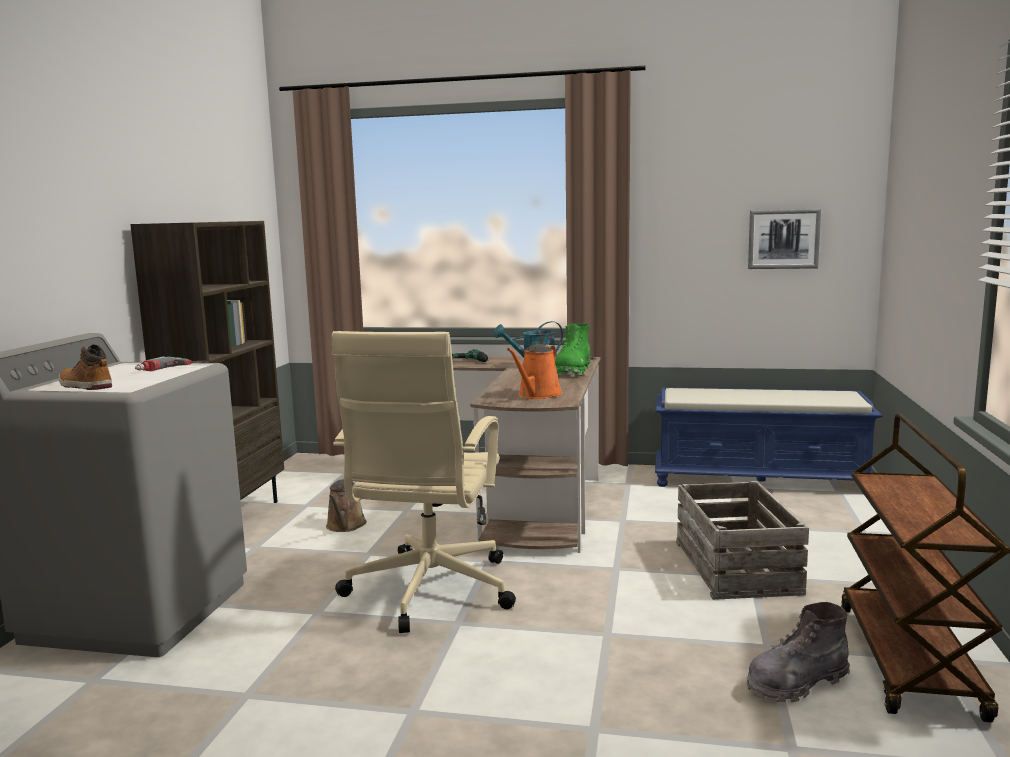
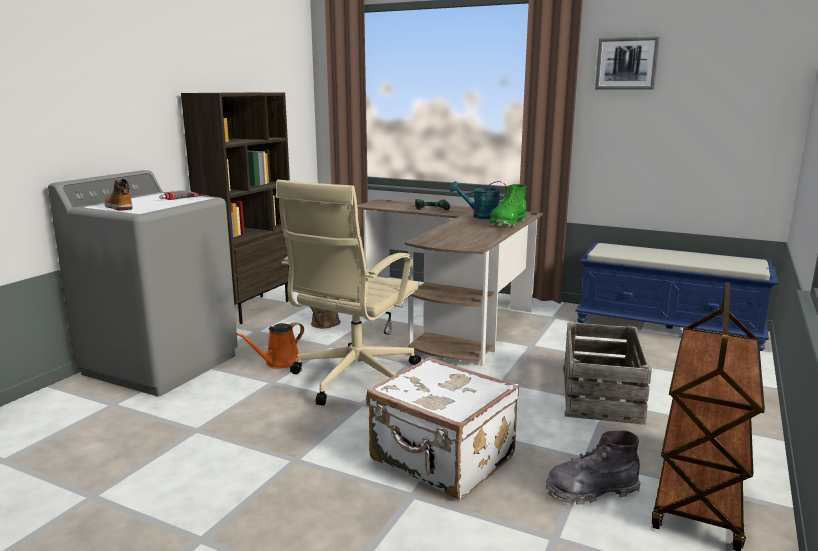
camera: 15 degrees right, 5 degrees up
(537, 395) = (460, 239): orange watering can -> orange watering can (279, 363)
(602, 677) = (441, 460): none -> white suitcase
(783, 239) = (712, 121): picture -> picture (626, 63)

